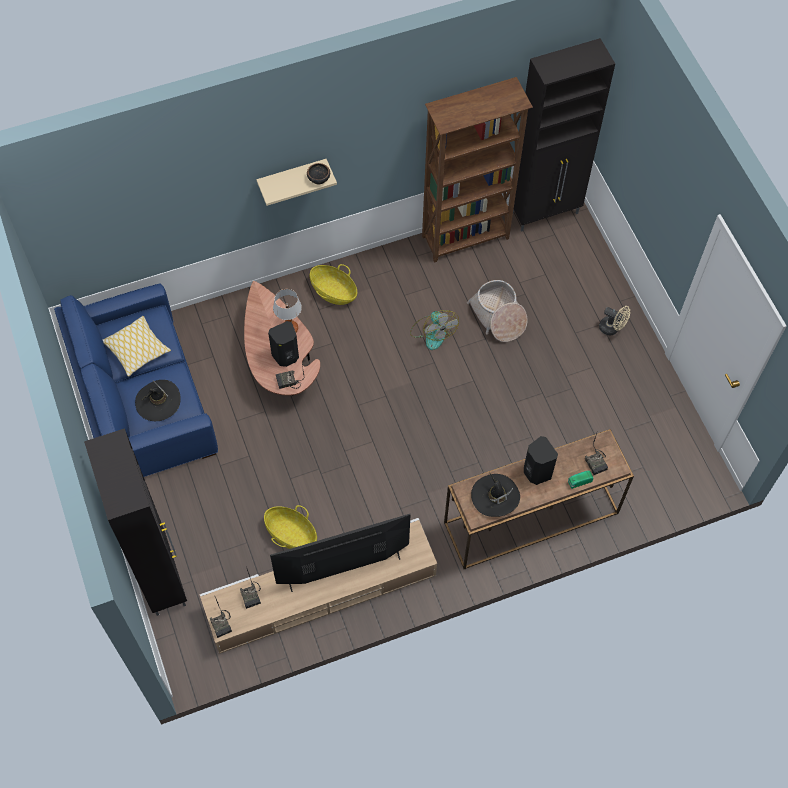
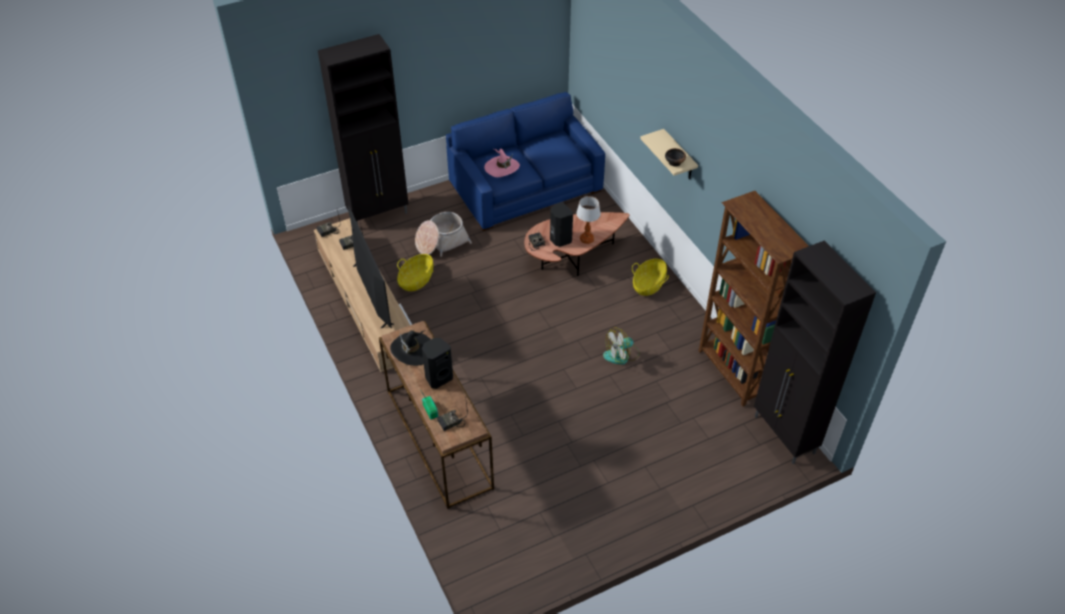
camera: 85 degrees right, 15 degrees down
(137, 349) = (545, 152): pillow -> none
(158, 401) = (502, 168): black hat -> pink hat
(498, 316) = (649, 403): basket -> basket (441, 242)
(612, 328) = (657, 499): beige fan -> none

